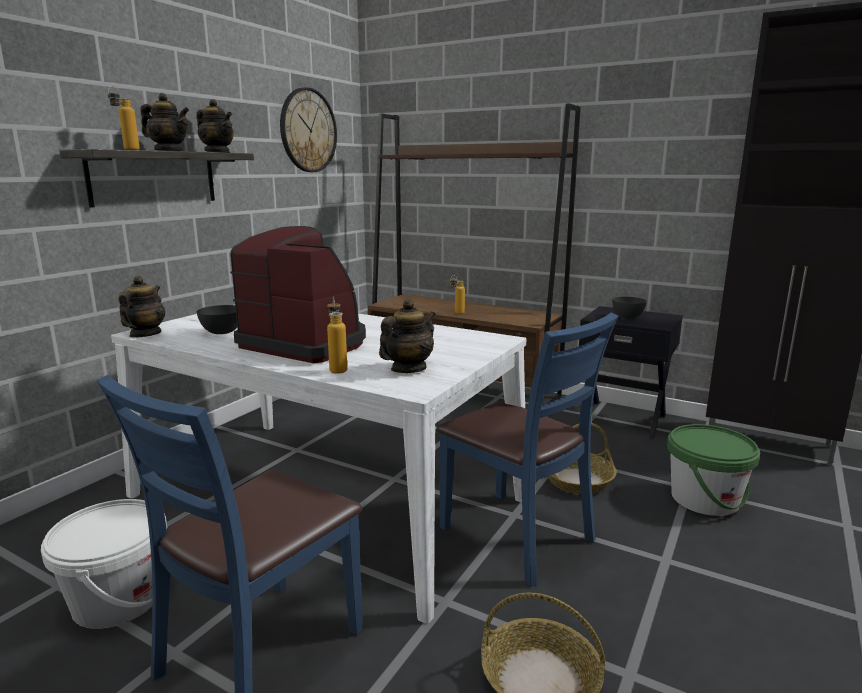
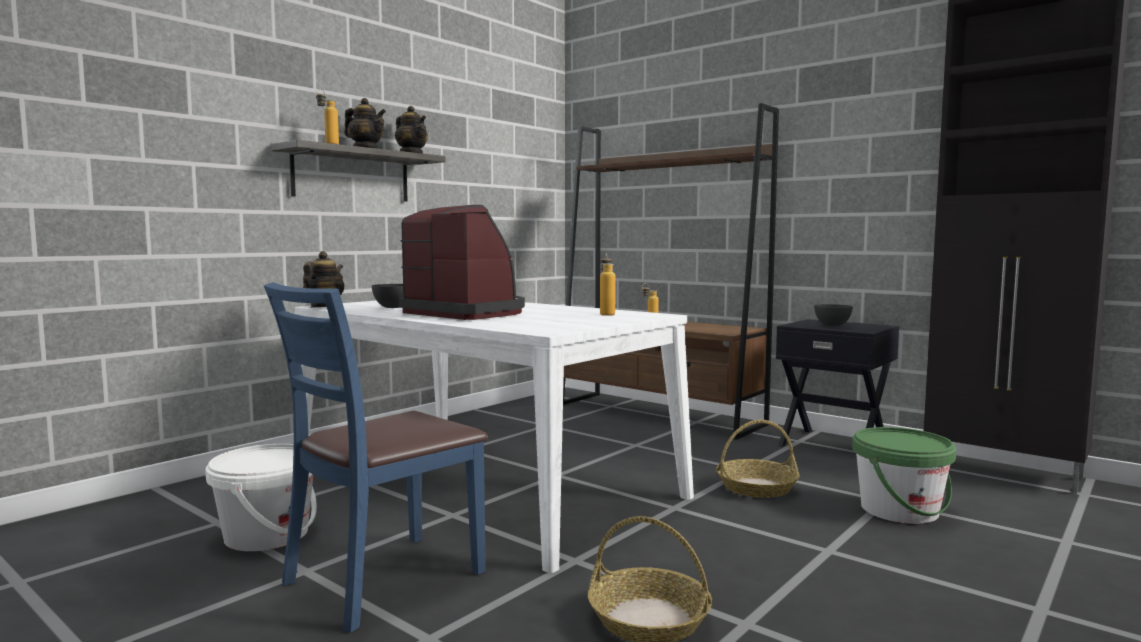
camera: 10 degrees right, 10 degrees down
(308, 130) = (507, 143): wall clock -> none
(337, 368) = (485, 322): bottle -> bottle (606, 314)
(408, 369) = (551, 324): teapot -> none
(517, 535) = (670, 522): blue chair -> none

